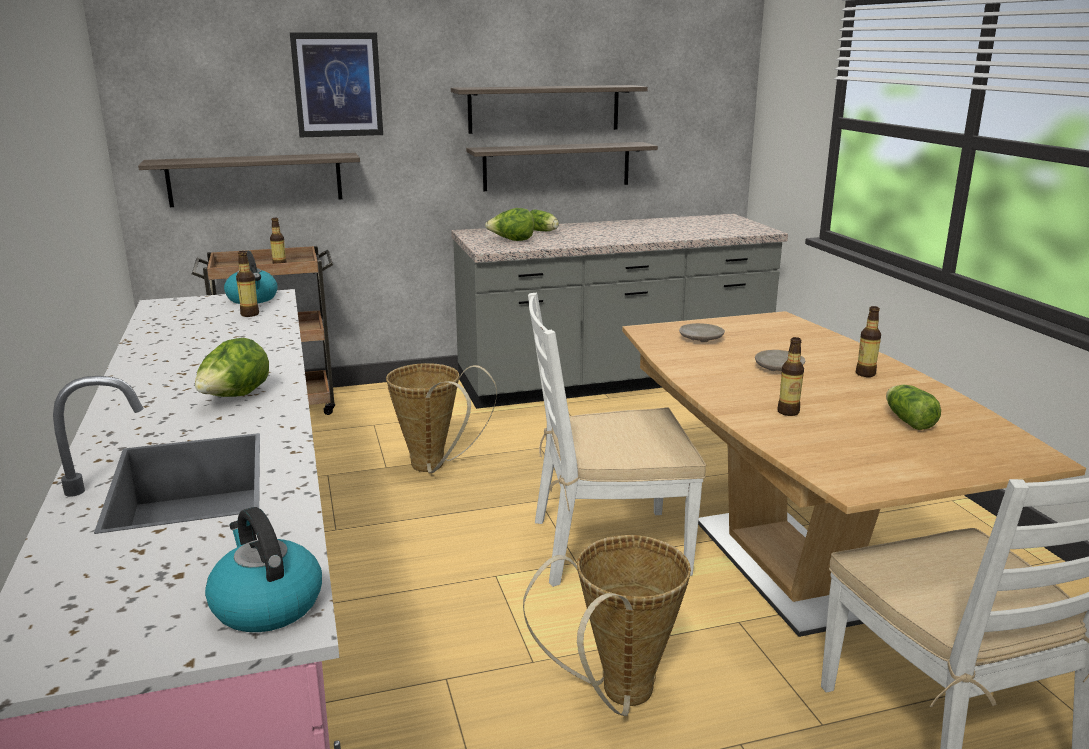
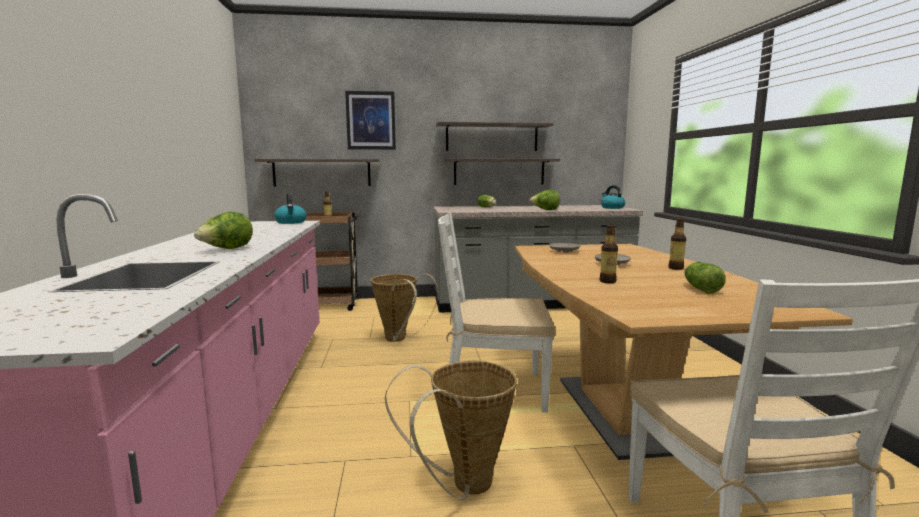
camera: 10 degrees right, 10 degrees down
(250, 314) = (281, 226): bottle -> none
(266, 604) = (96, 327): kettle -> kettle (612, 207)
(512, 241) = (465, 209): lettuce -> lettuce (545, 210)

